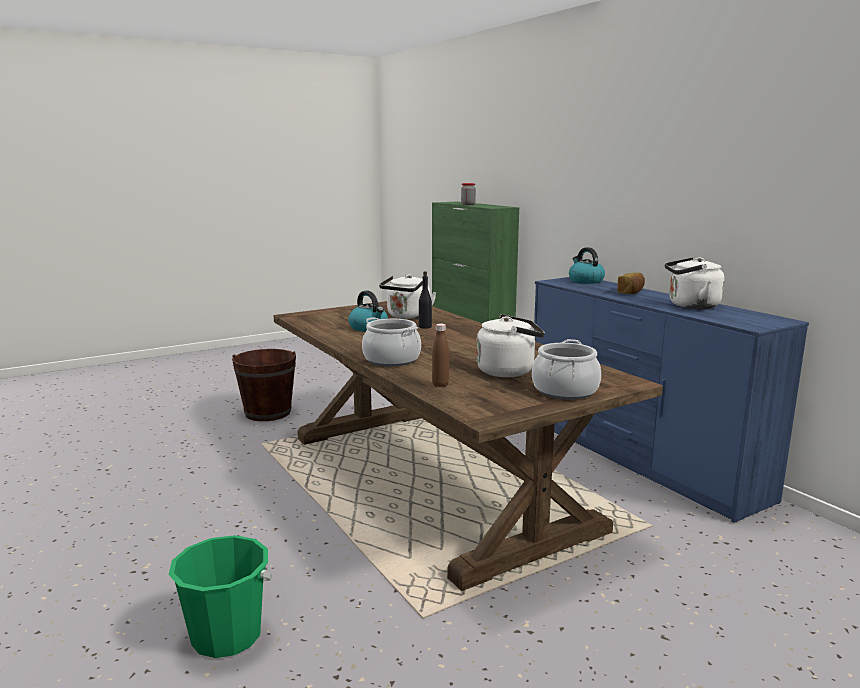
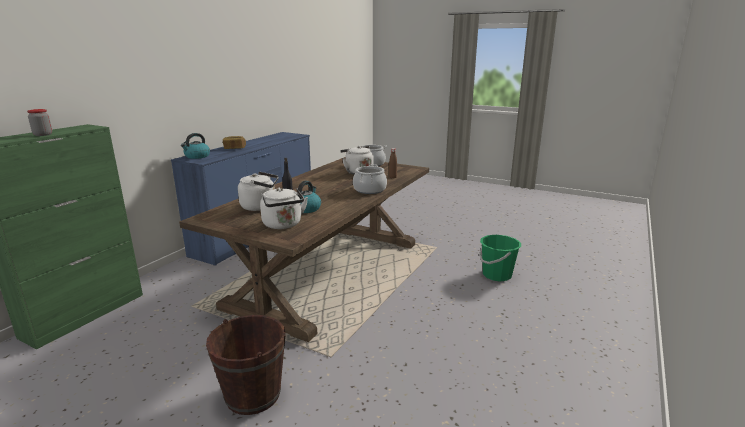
camera: 120 degrees left, 5 degrees up
(690, 306) = (264, 141): white kettle -> white kettle (283, 225)

